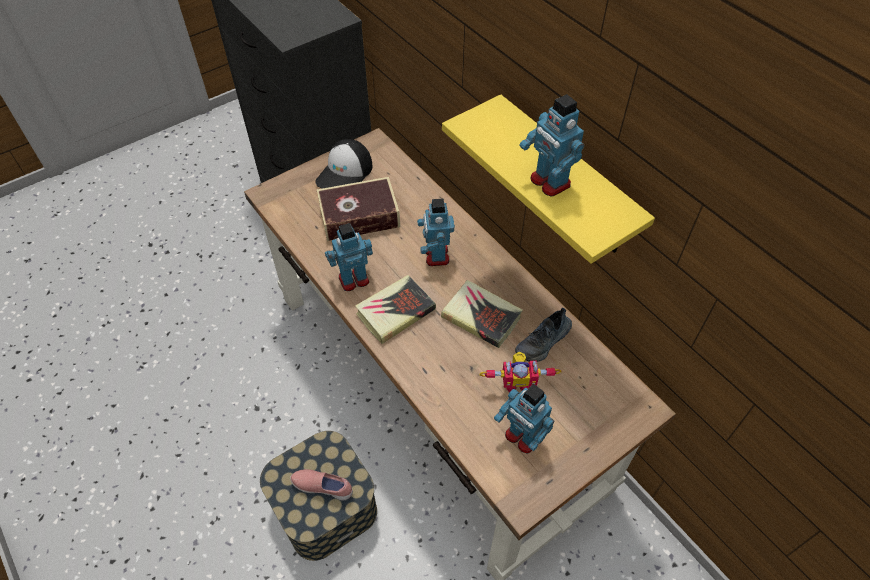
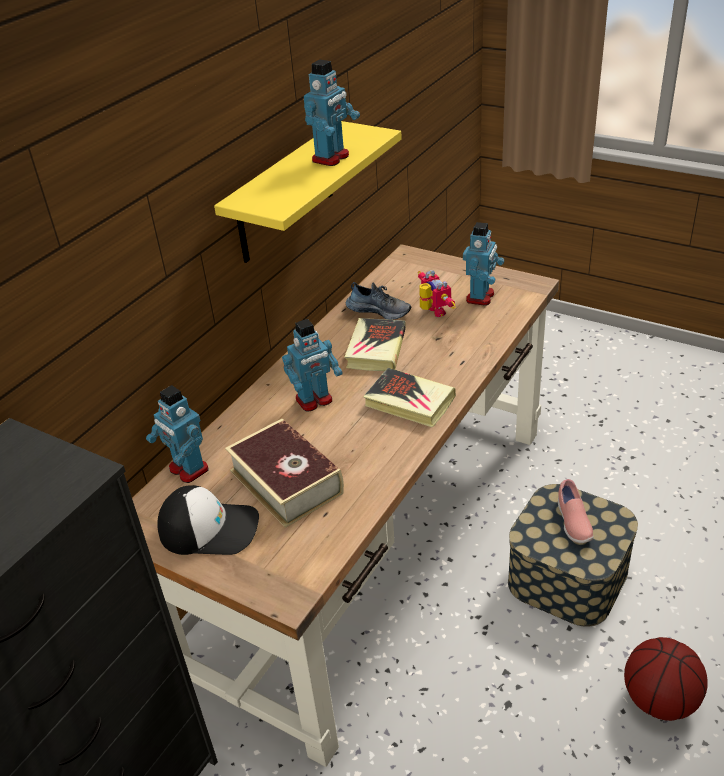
camera: 110 degrees left, 15 degrees down
(195, 501) = (660, 701): none -> basketball
(353, 279) = (387, 448): toy robot -> toy robot (188, 469)

